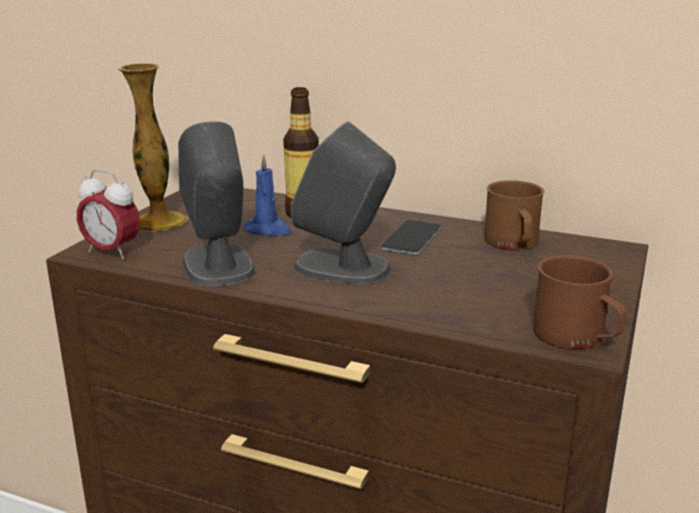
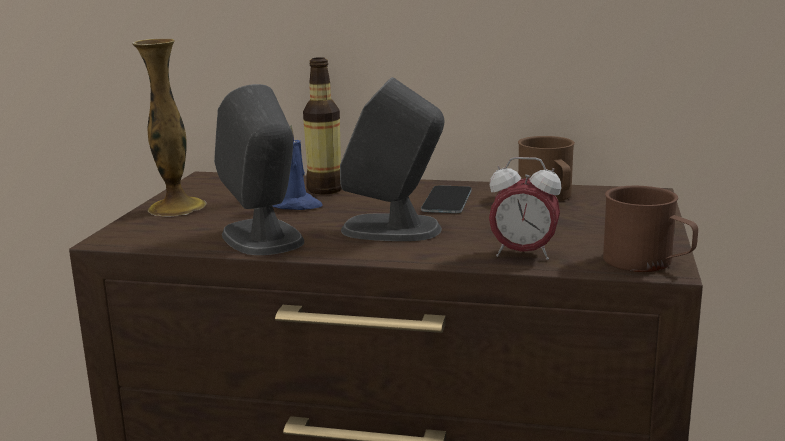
camera: 10 degrees left, 5 degrees down
(112, 252) = (140, 236): alarm clock -> alarm clock (523, 254)

